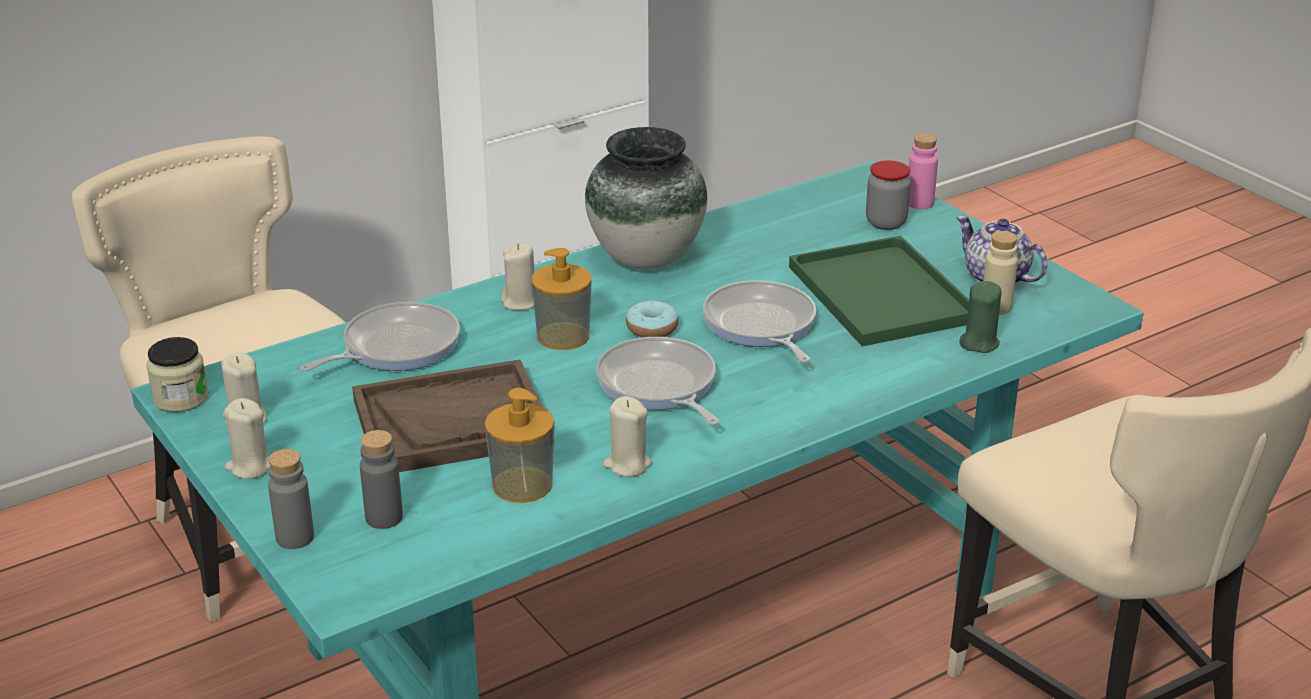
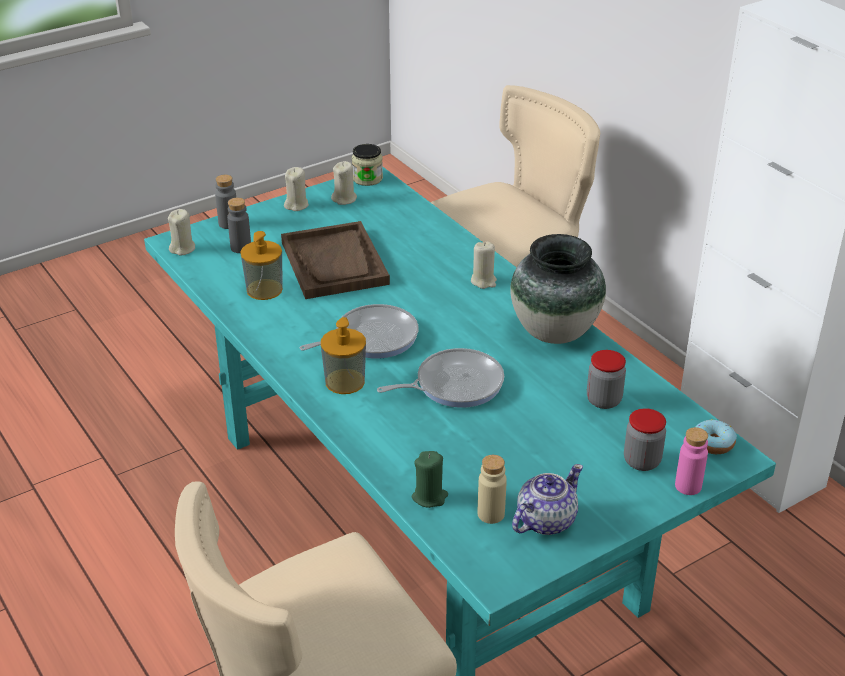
camera: 90 degrees right, 5 degrees up
(395, 347) = (423, 239): frying pan -> none
(563, 336) = (437, 299): soap dispenser -> soap dispenser (345, 381)
(627, 464) = (279, 326): beige candle -> beige candle (182, 248)
(652, 328) = (448, 335): donut -> donut (713, 443)
(782, 236) = (603, 400): none -> jar
(885, 295) = (507, 451): green tray -> none

